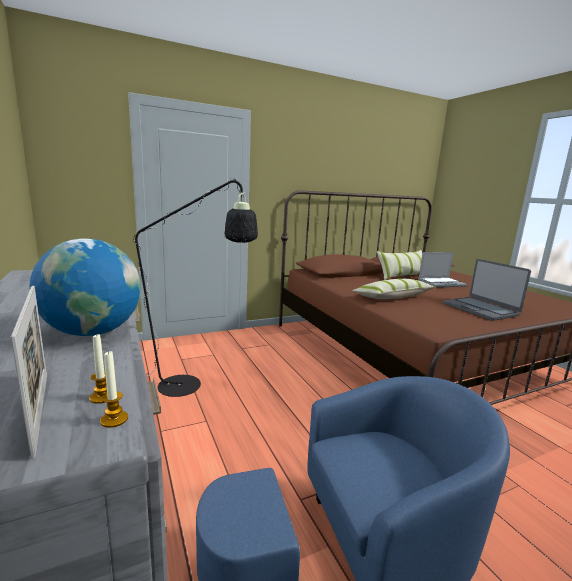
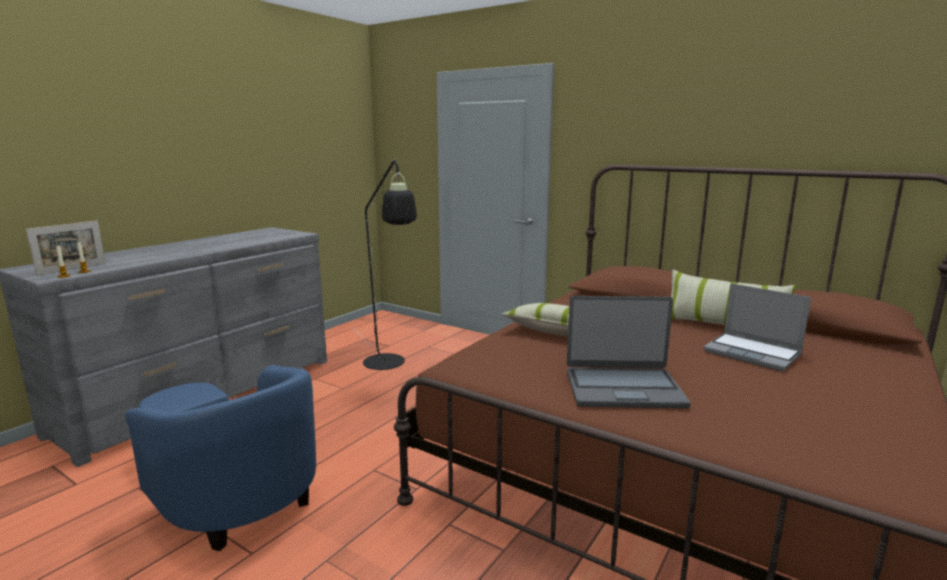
camera: 60 degrees right, 0 degrees up
(93, 332) = (164, 256): globe -> none
(480, 309) = (623, 388): laptop -> laptop turned 120 degrees counterclockwise

